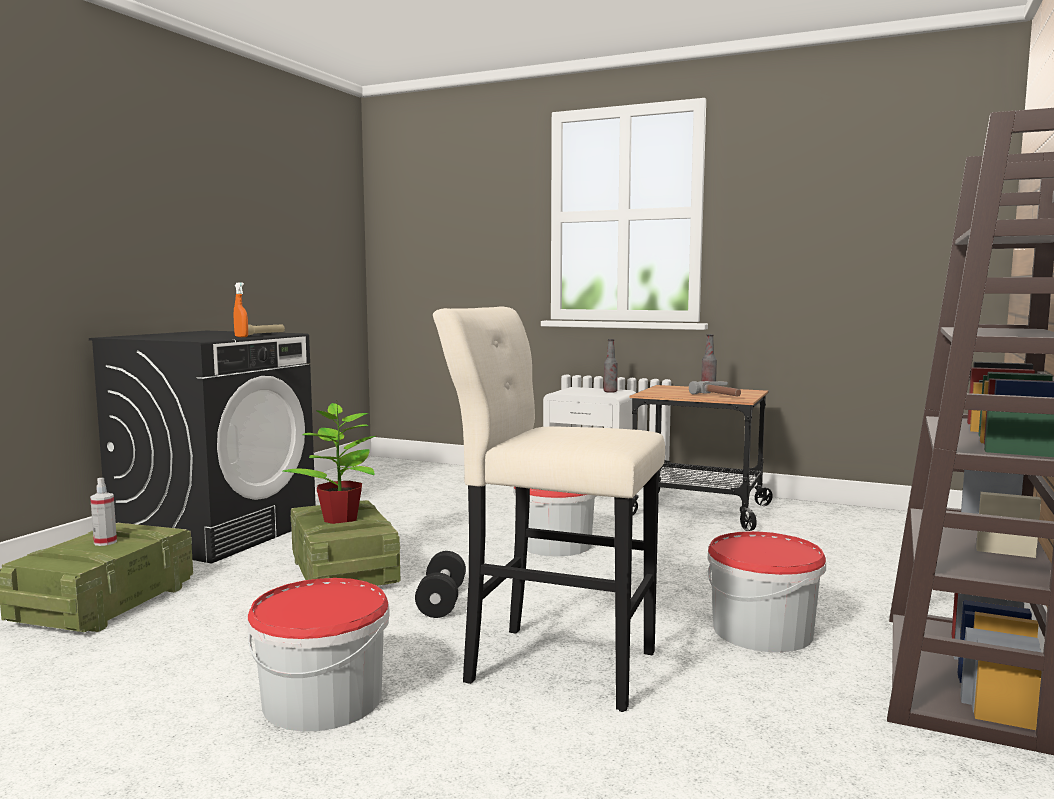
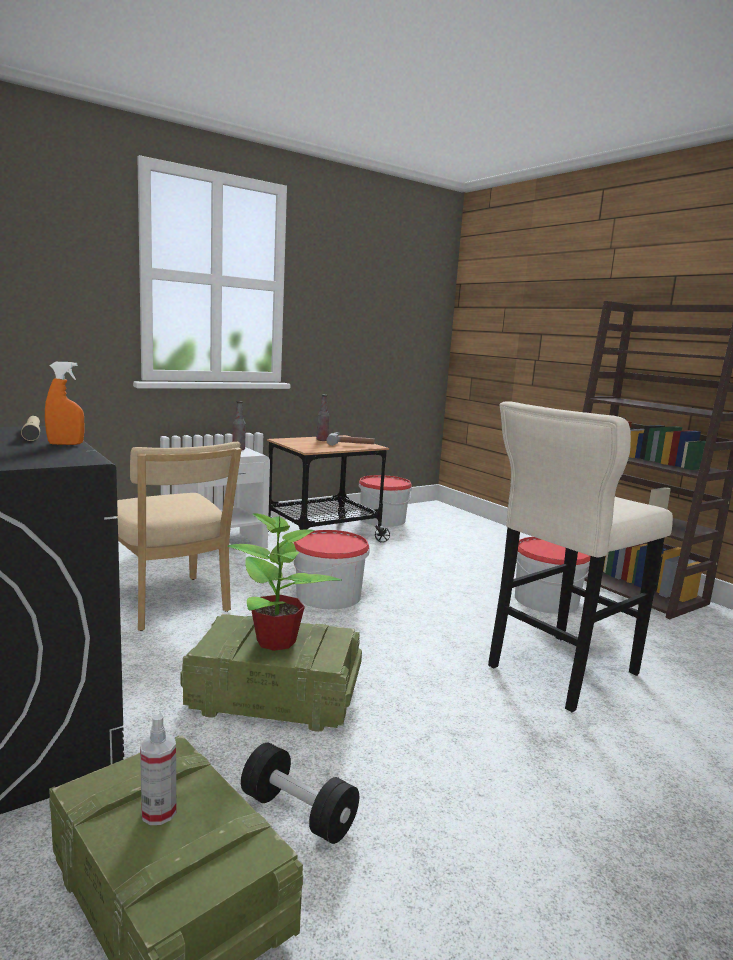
camera: 60 degrees left, 5 degrees up
(322, 699) = (573, 783): bucket -> bucket (382, 519)
(441, 601) = (405, 674): black dumbbell -> black dumbbell (298, 813)
(442, 512) = (170, 605): none -> beige chair

